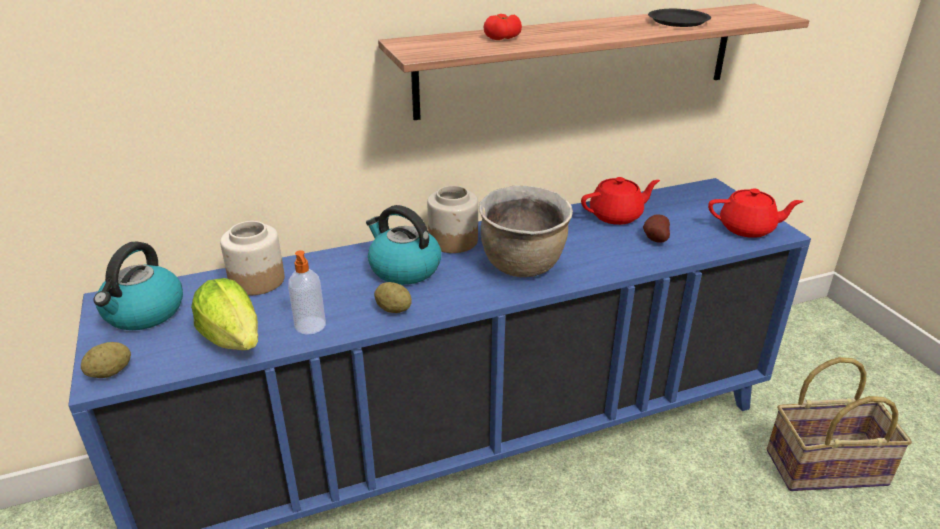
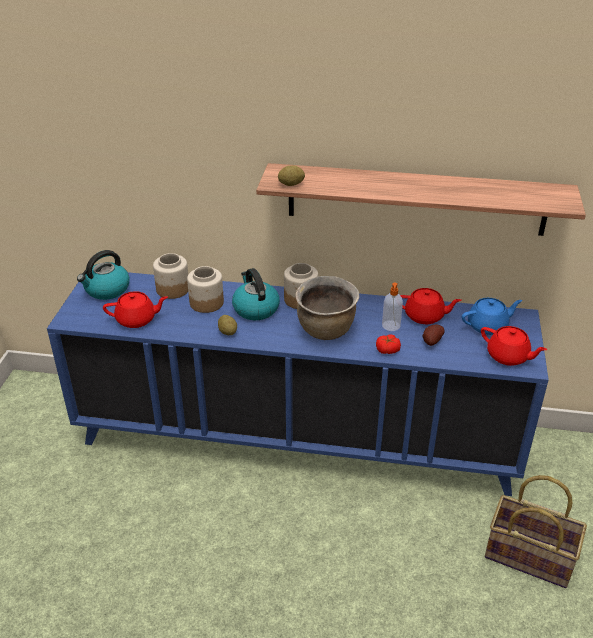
camera: 30 degrees right, 5 degrees up
(110, 372) = (72, 318): potato -> potato (291, 184)
(233, 338) = (137, 320): lettuce -> red teapot
(310, 326) = (178, 326): soap dispenser -> soap dispenser (391, 326)
(326, 283) = (206, 303): none -> jar
(502, 38) = (340, 180): tomato -> tomato (387, 350)
(678, 22) = (480, 192): black plate -> none
(691, 206) = (488, 326): none -> blue teapot

